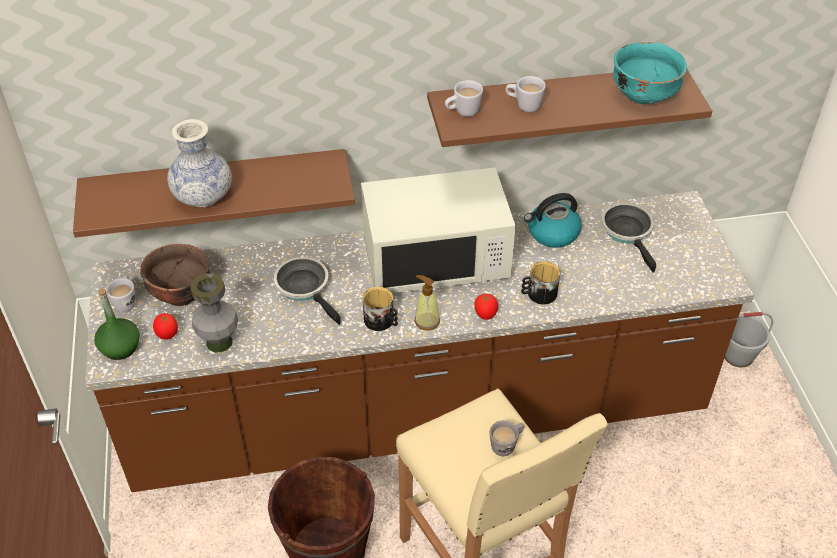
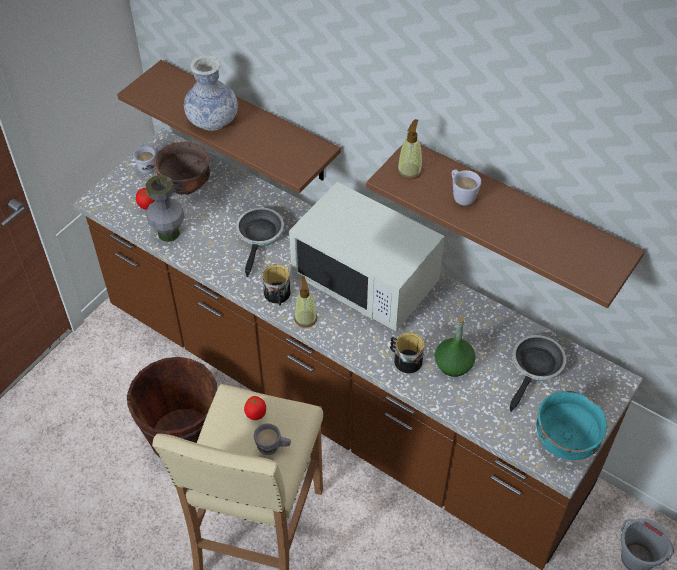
camera: 45 degrees right, 5 degrees up
(120, 347) = (114, 194): green bottle -> green bottle (453, 364)
(462, 112) = (409, 170): white mug -> soap dispenser
(485, 315) = (348, 345): tomato -> tomato (256, 415)
(552, 233) = (475, 324): kettle -> none
(644, 95) = (569, 251): turquoise bowl -> turquoise bowl (566, 440)

